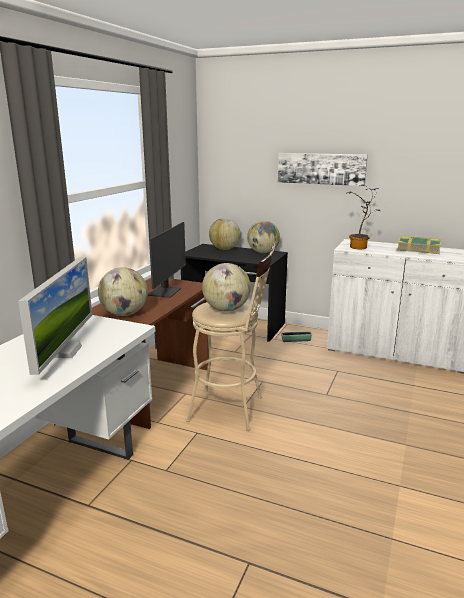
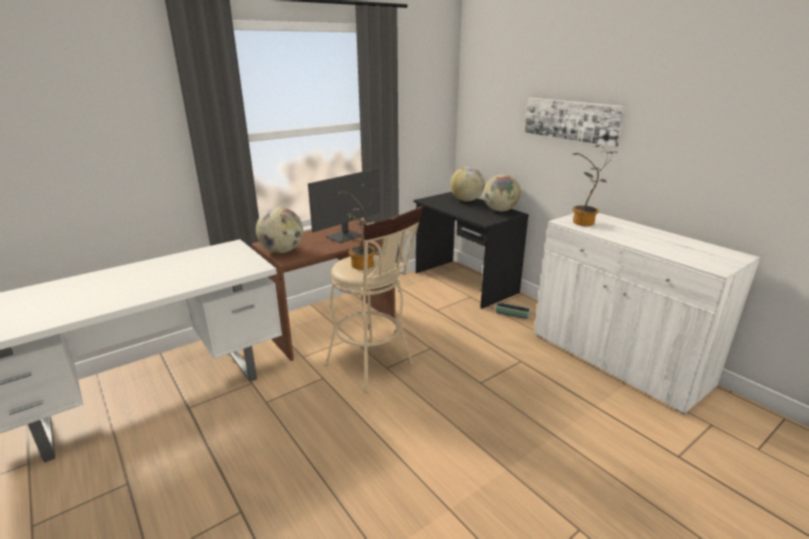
camera: 30 degrees right, 5 degrees up
(65, 351) = (182, 274): monitor -> none
(226, 309) = (362, 266): globe -> potted plant
(418, 249) = (662, 238): book -> none

